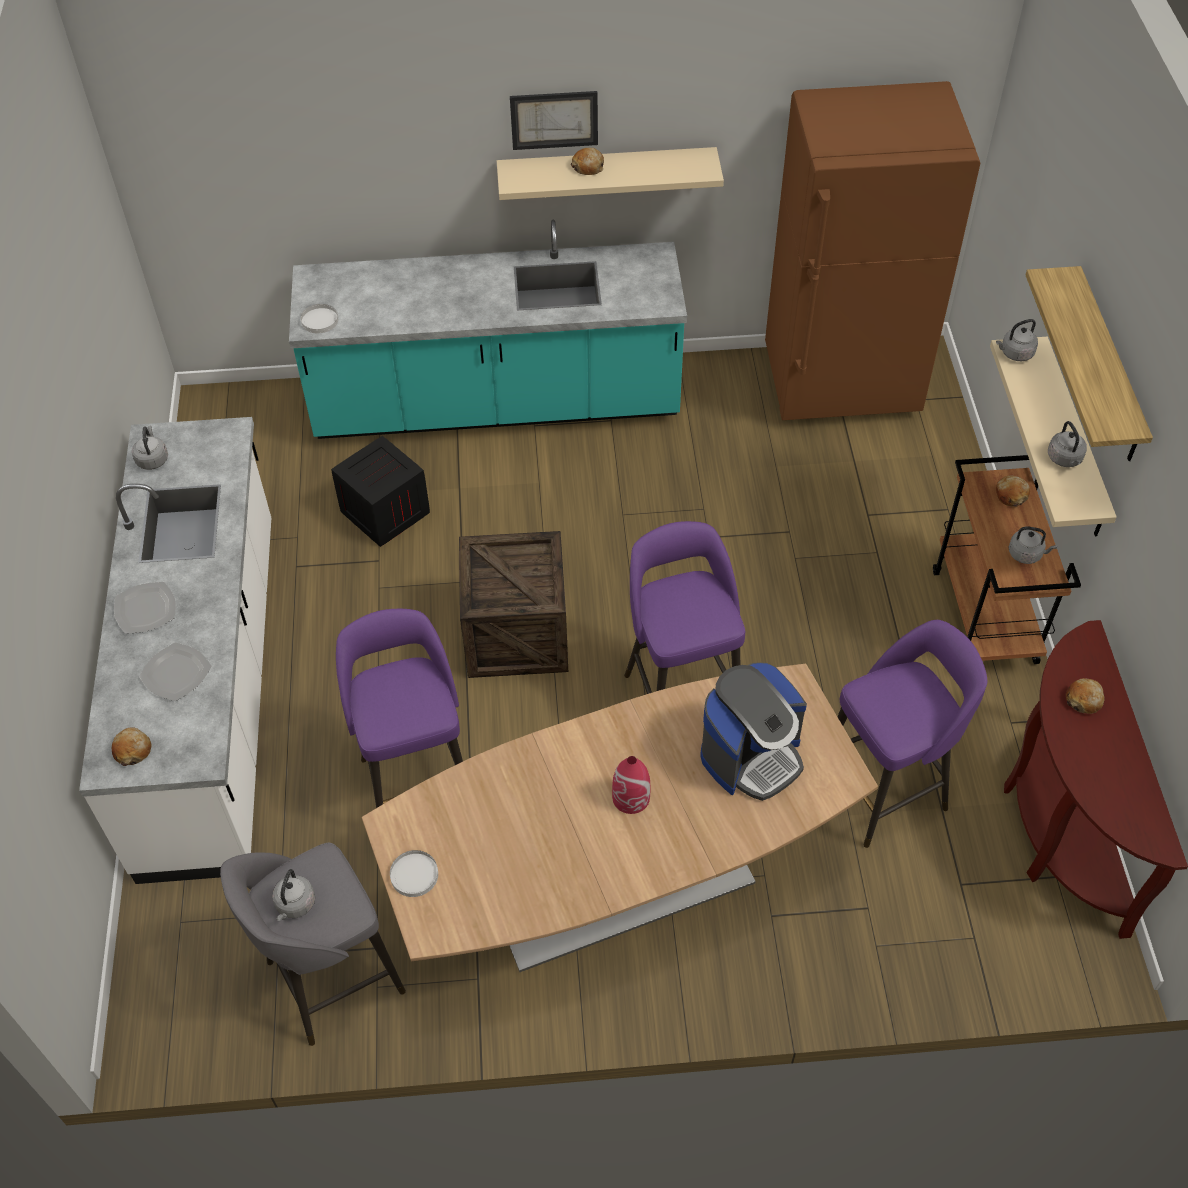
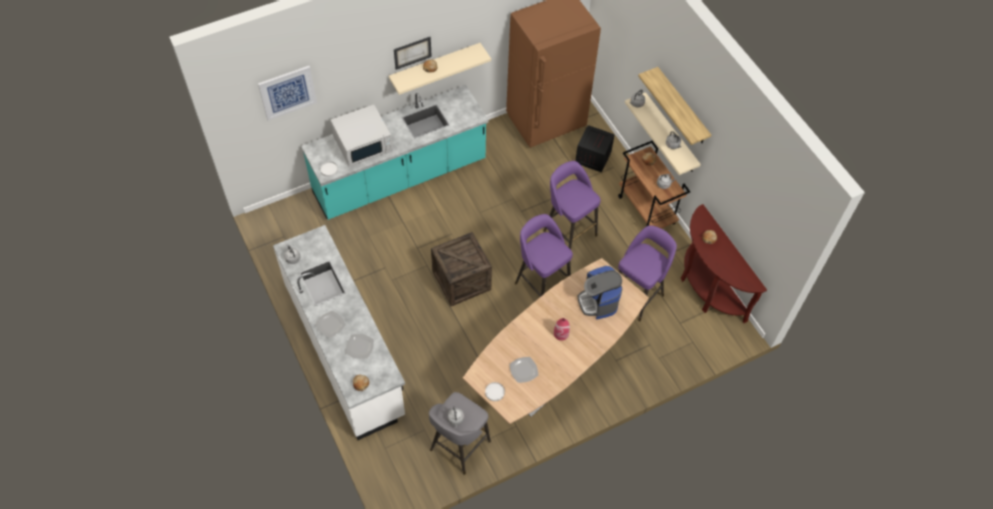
camera: 25 degrees left, 5 degrees up
(263, 124) = (287, 92): none -> picture
(385, 513) = (376, 245): crate -> crate (593, 158)
(412, 293) = (363, 144): none -> white microwave
(417, 781) = (452, 357): purple stool -> purple stool (569, 232)
(504, 850) = (523, 370): none -> plate
(751, 756) = (598, 302): coffee machine -> coffee machine turned 135 degrees clockwise

